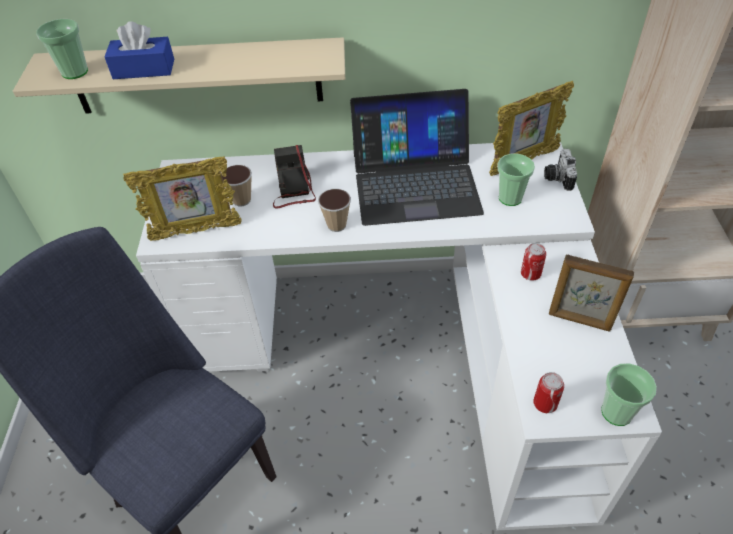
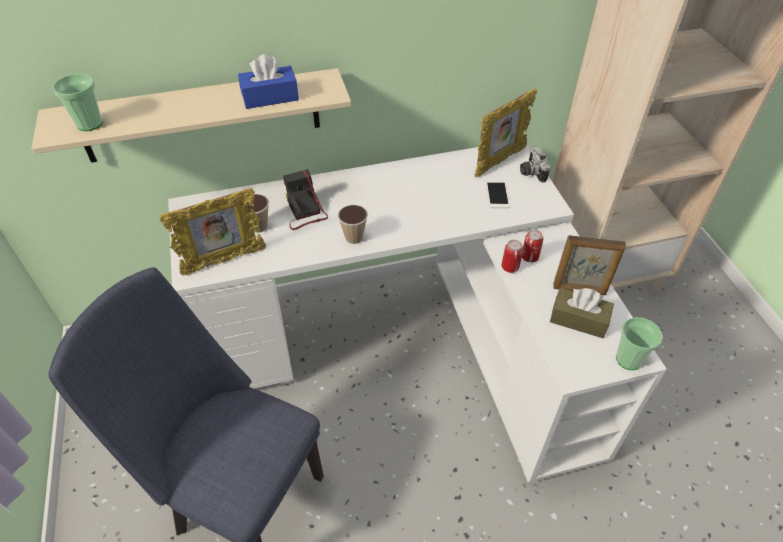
camera: 15 degrees left, 0 degrees up
(144, 69) = (159, 114): blue tissue box -> blue tissue box (270, 97)
(415, 182) = (412, 191): laptop -> none
(510, 198) = (497, 194): cup -> phone
(545, 404) = (571, 363): can -> can (510, 267)
(568, 355) = (578, 320): none -> brown tissue box

